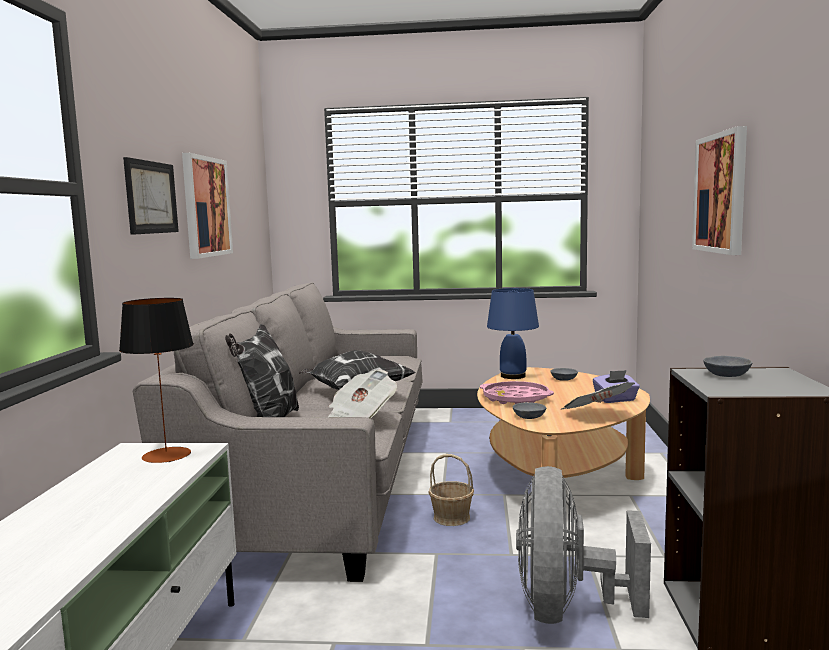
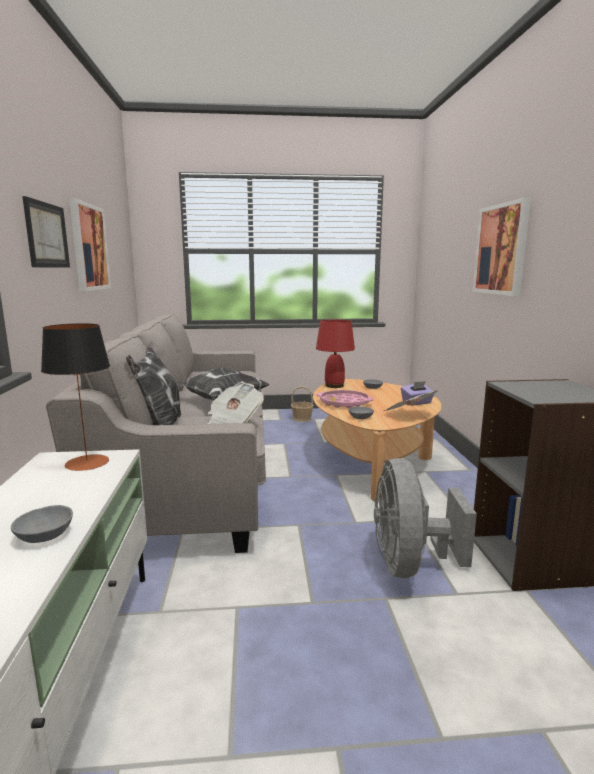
camera: 10 degrees left, 5 degrees up
(452, 518) = (302, 495): basket -> basket (302, 419)
(512, 376) = (334, 386): blue table lamp -> red table lamp
(725, 374) = (530, 385): grey bowl -> grey bowl (44, 534)

